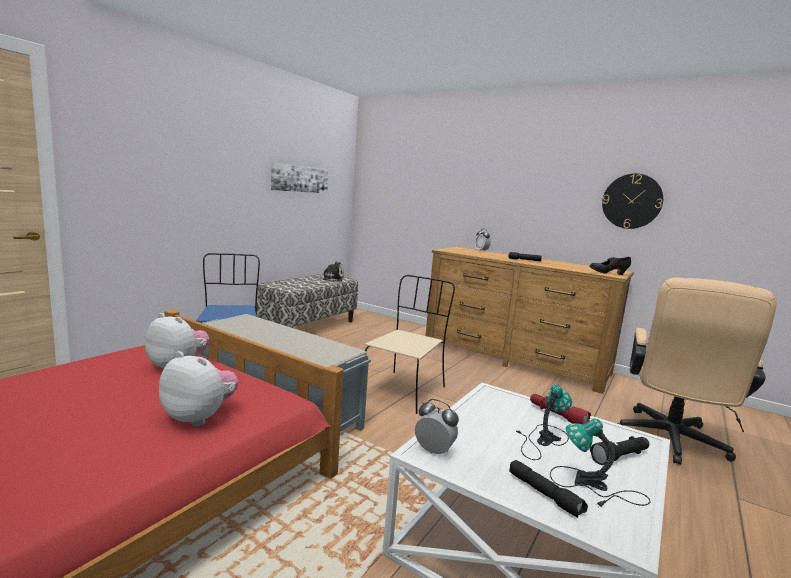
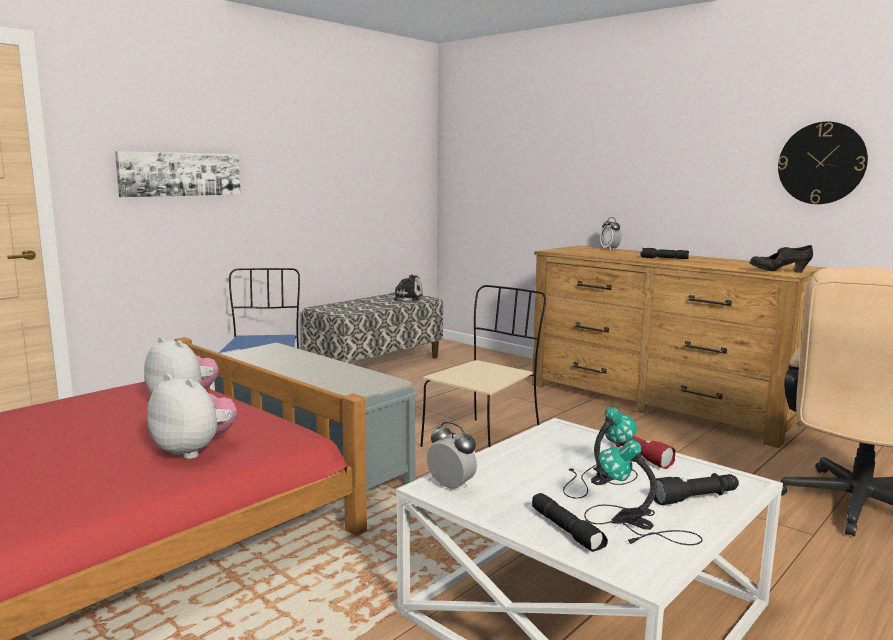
camera: 10 degrees right, 0 degrees up
(299, 179) = (357, 164): picture -> picture (180, 174)

